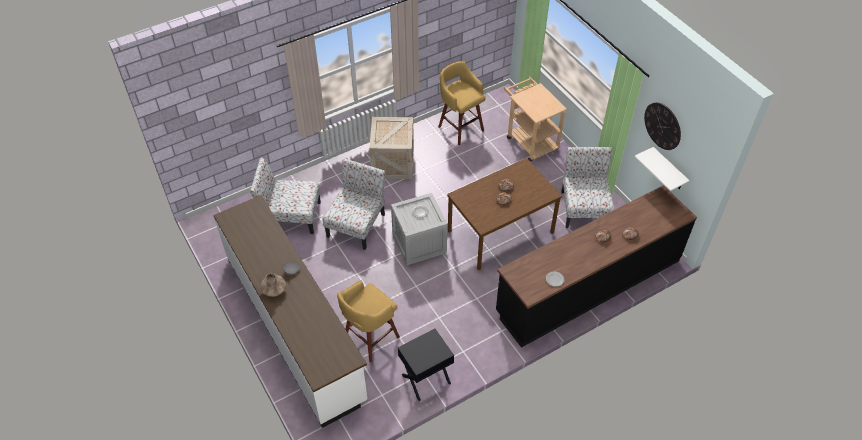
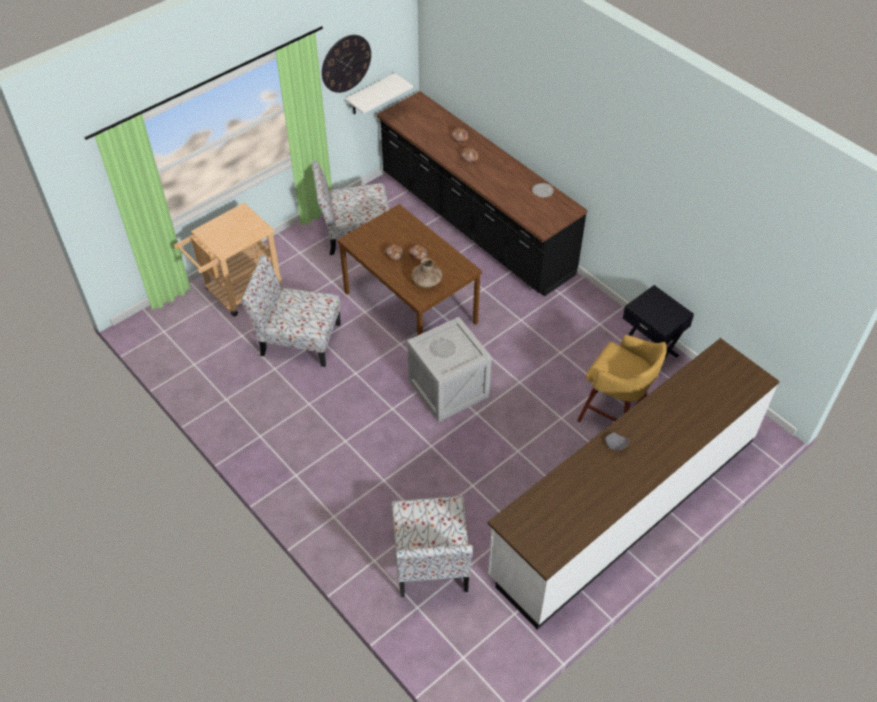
camera: 100 degrees left, 0 degrees up
(274, 289) = (655, 457): brown vase -> brown vase (427, 281)
(357, 224) = (429, 468): chair -> chair (298, 339)
(393, 163) = (300, 444): crate -> none
(460, 128) = (216, 372): yellow stool -> none

